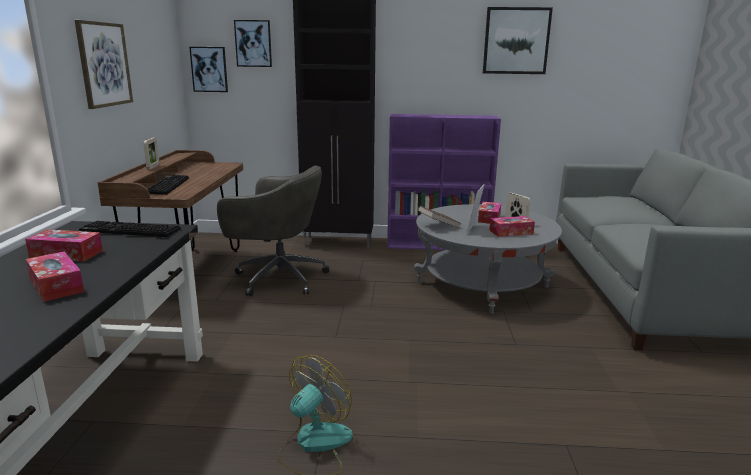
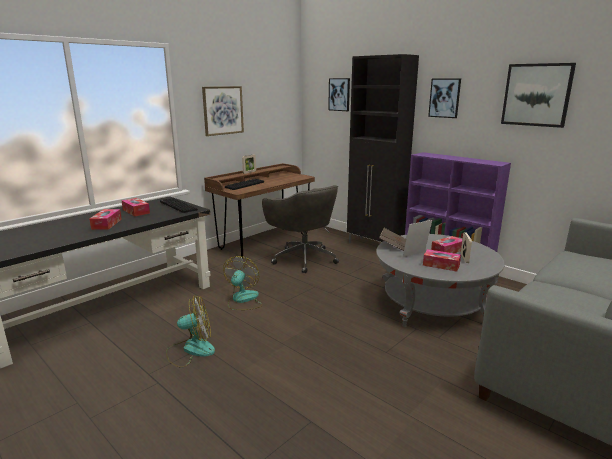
camera: 40 degrees right, 0 degrees up
(209, 69) = (314, 111): picture -> picture (444, 98)
(281, 353) = (243, 300): none -> fan

